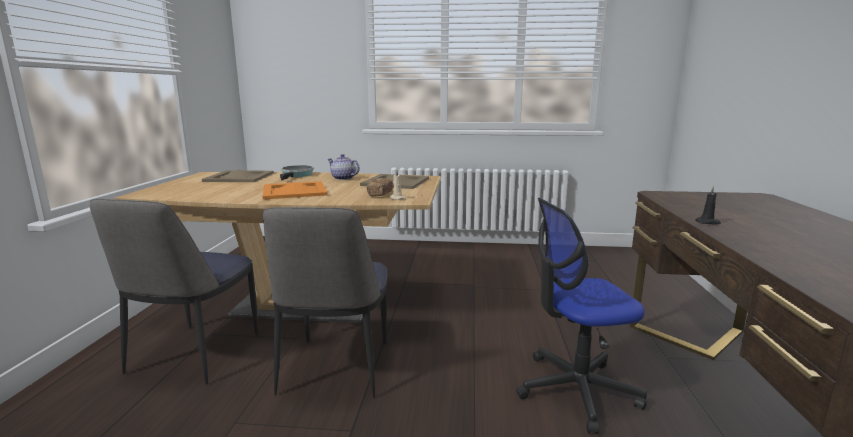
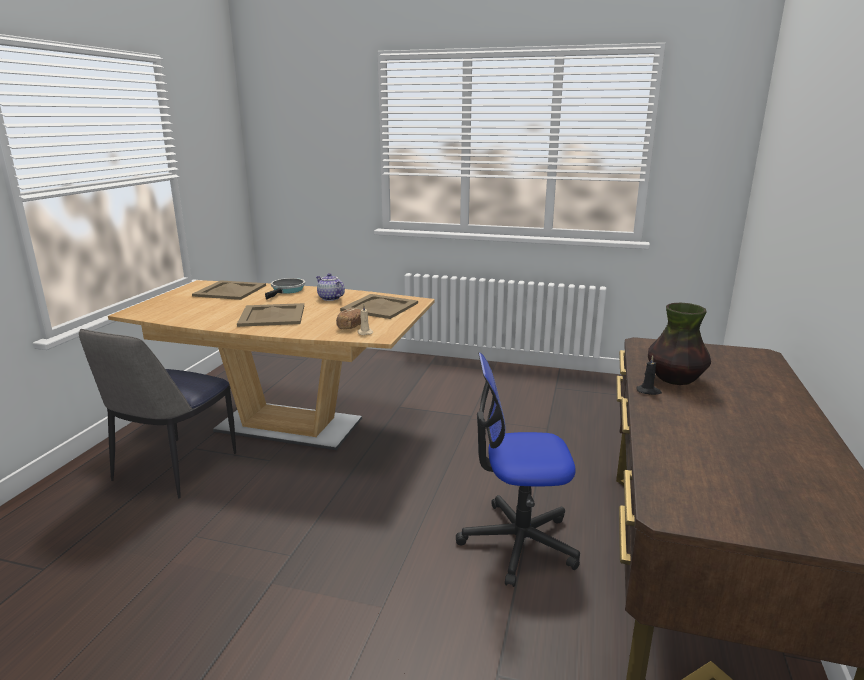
camera: 10 degrees right, 5 degrees up
(295, 191) = (273, 315): orange tray -> beige tray
(334, 369) = (295, 496): chair -> none
(718, 214) = (675, 380): none -> vase

